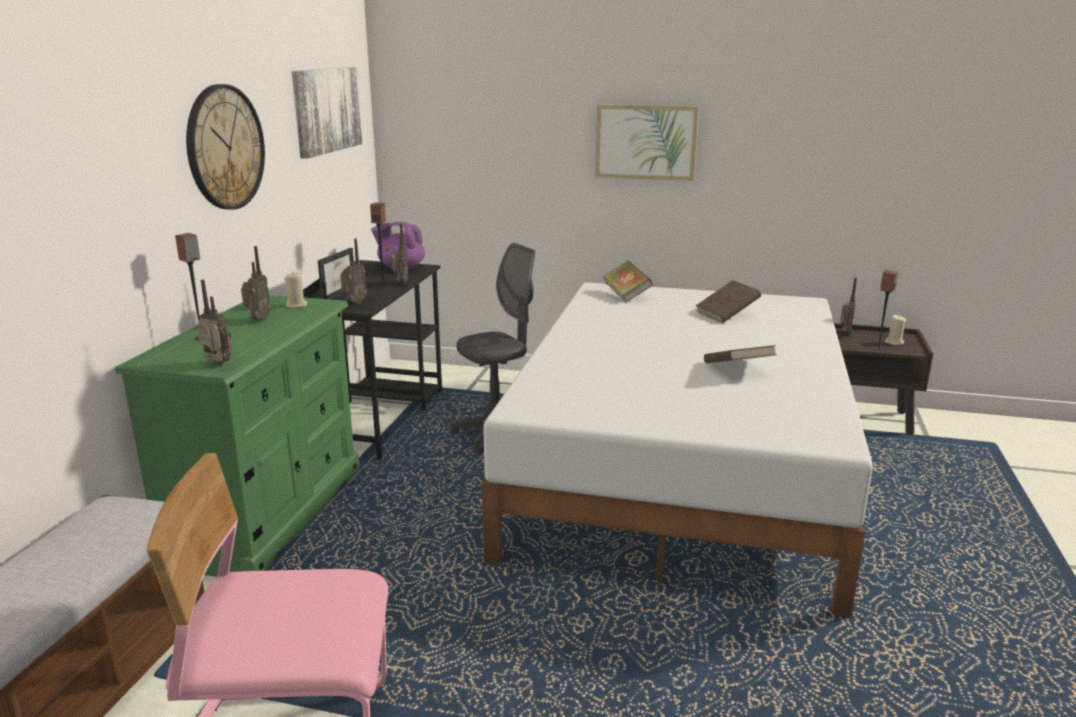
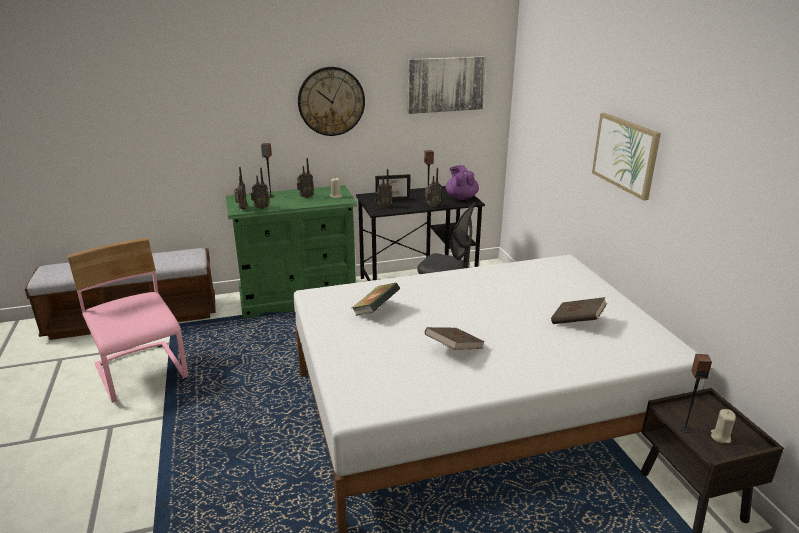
camera: 60 degrees right, 5 degrees up
(626, 296) = (561, 275): book -> book (376, 311)
(844, 333) = (701, 402): radio -> radio (261, 208)

